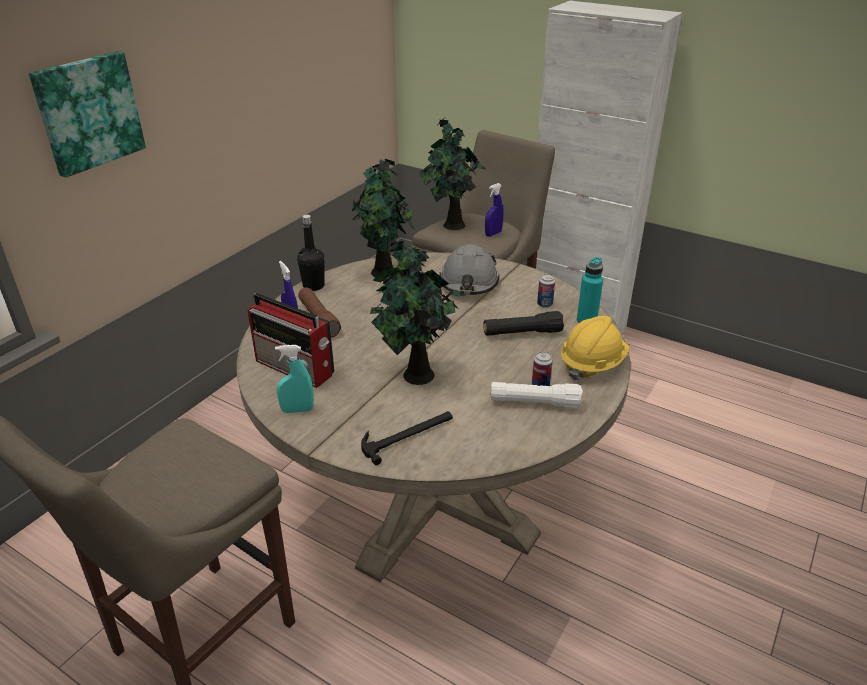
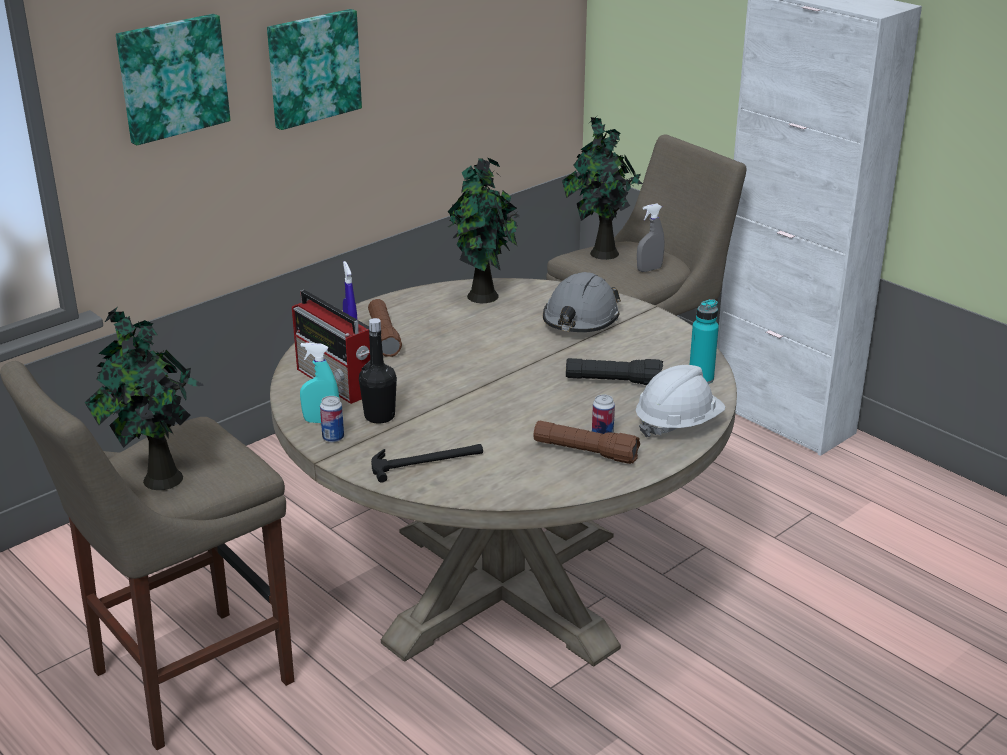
camera: 15 degrees right, 5 degrees down
(207, 97) = (312, 67): none -> picture
(313, 286) = (393, 301): black bottle -> black bottle (379, 416)
(416, 376) = (465, 407): potted plant -> potted plant (159, 479)
(493, 234) = (649, 269): blue spray bottle -> grey spray bottle
(534, 403) = (585, 452): white flashlight -> brown flashlight
(544, 304) = (660, 355): can -> can (333, 438)
(592, 364) = (678, 424): yellow hard hat -> white hard hat

